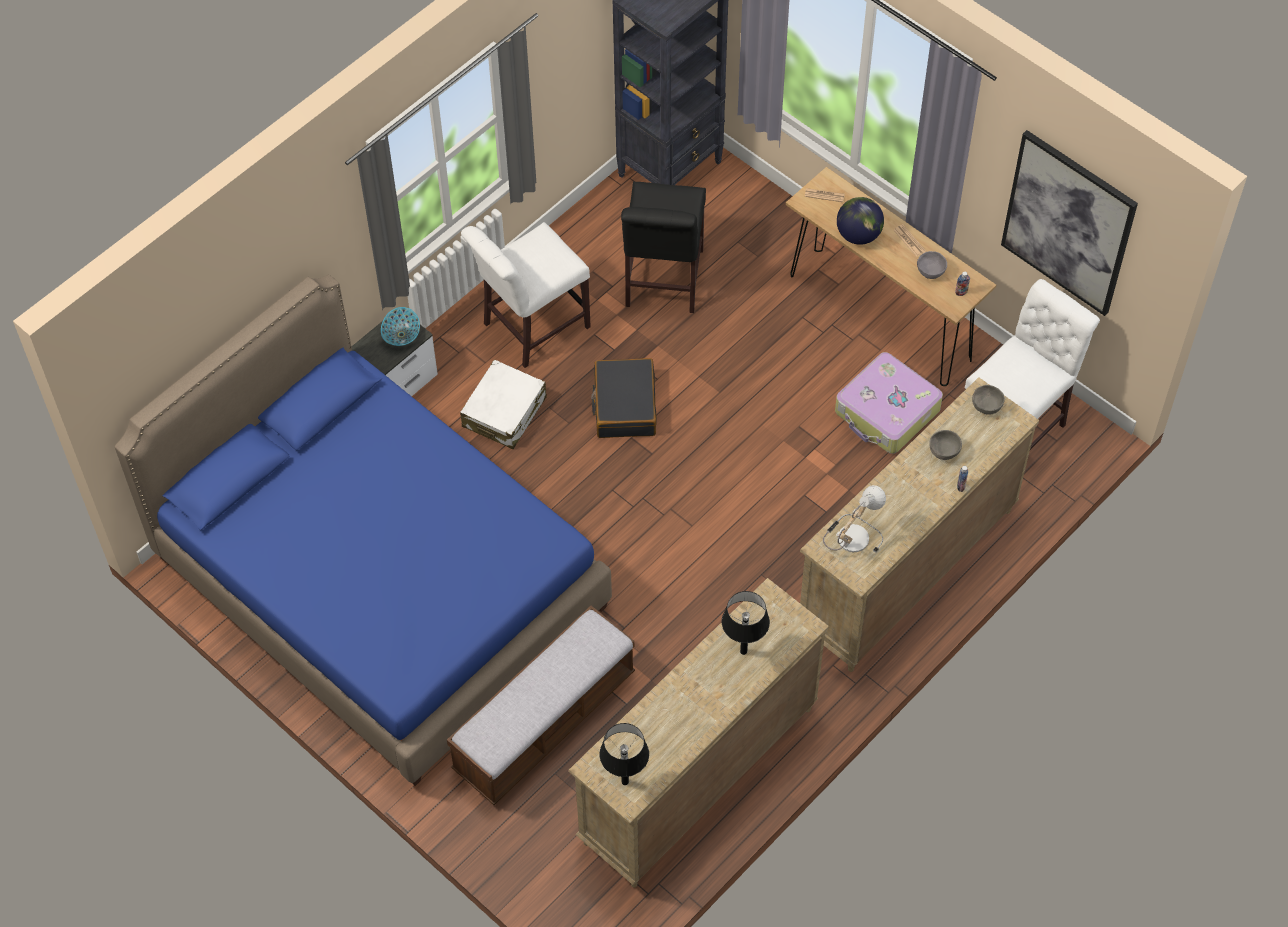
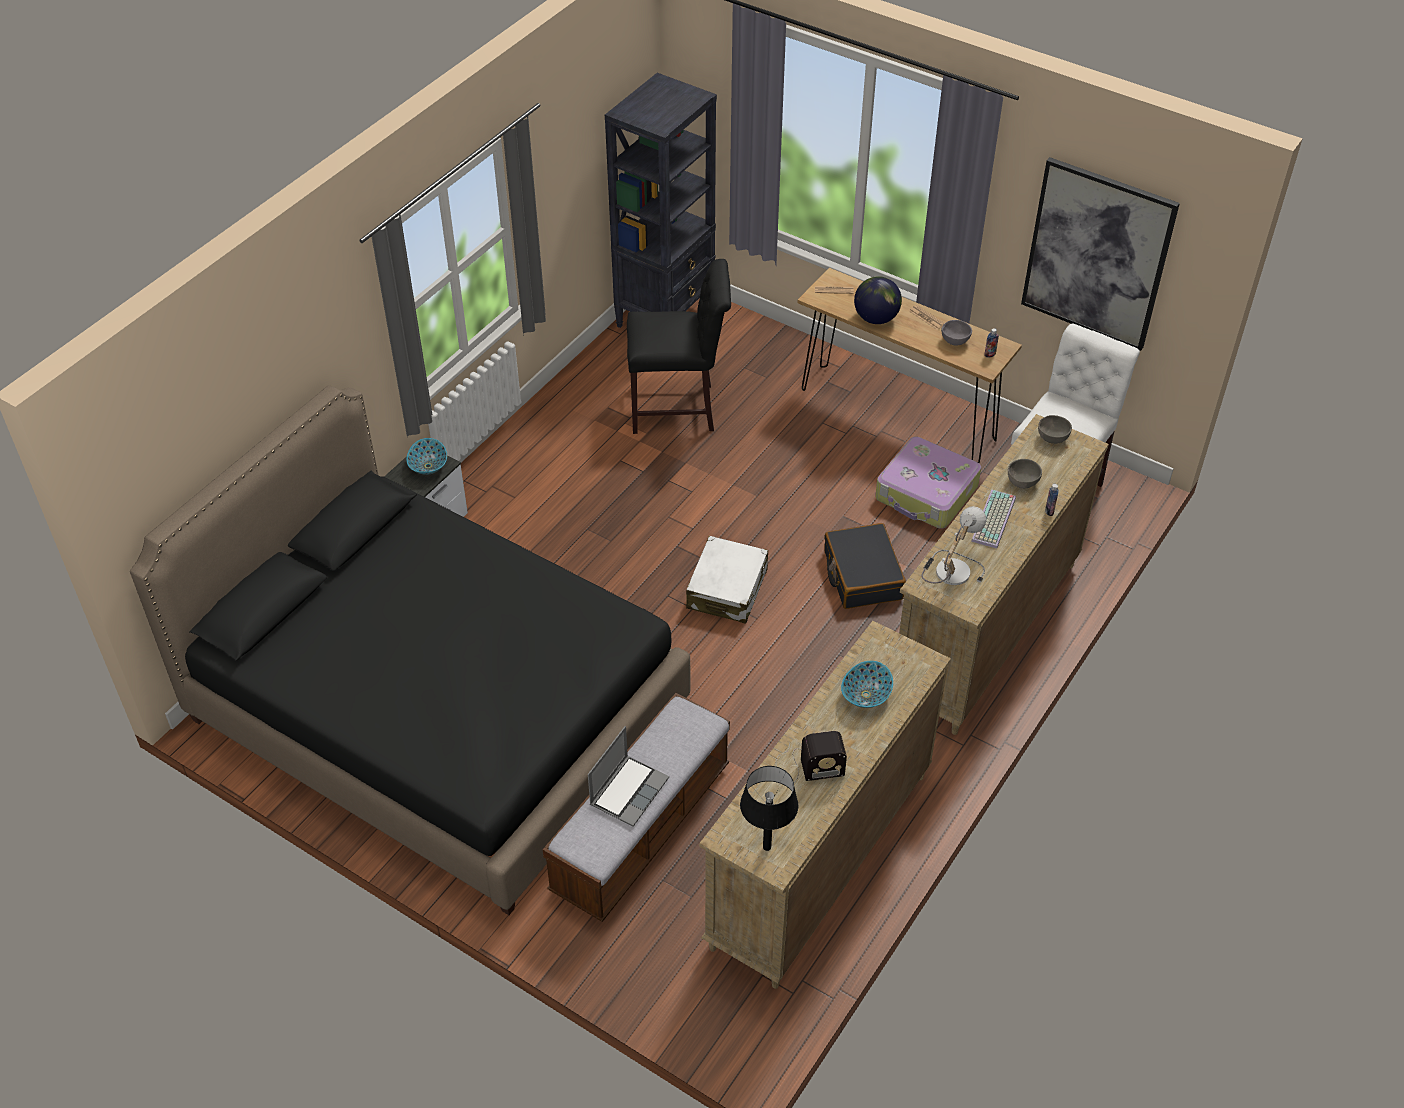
camera: 10 degrees left, 10 degrees down
(381, 582) = (438, 713): blue bed -> black bed
(504, 412) = (542, 539): white suitcase -> white suitcase (727, 589)
(530, 696) = (628, 791): none -> laptop
(531, 327) = (555, 462): white chair -> none
(624, 405) = (664, 518): black suitcase -> black suitcase (862, 575)
(662, 282) = (678, 409): black chair -> black chair turned 90 degrees counterclockwise
(676, 712) = (807, 766): none -> radio
(744, 651) = (866, 695): black table lamp -> bowl
(906, 489) = (994, 520): none -> keyboard

